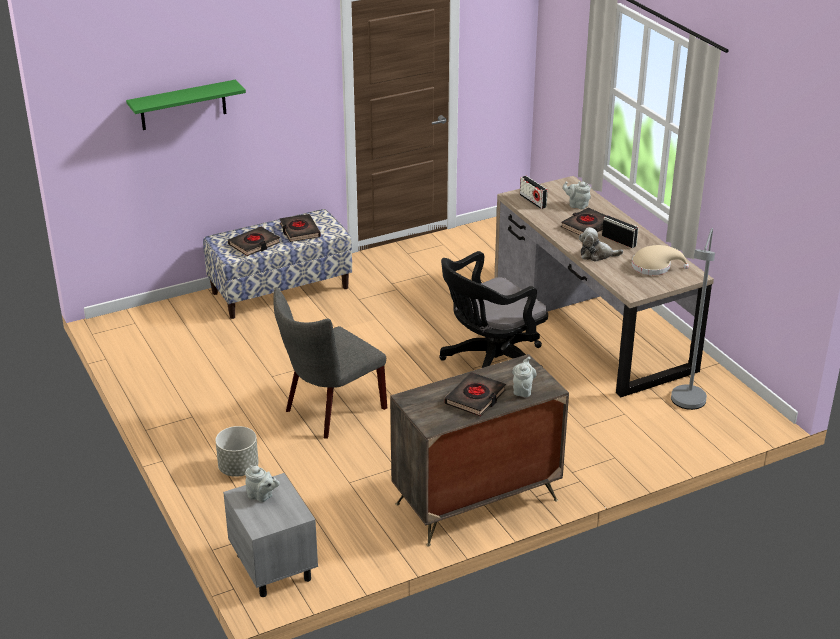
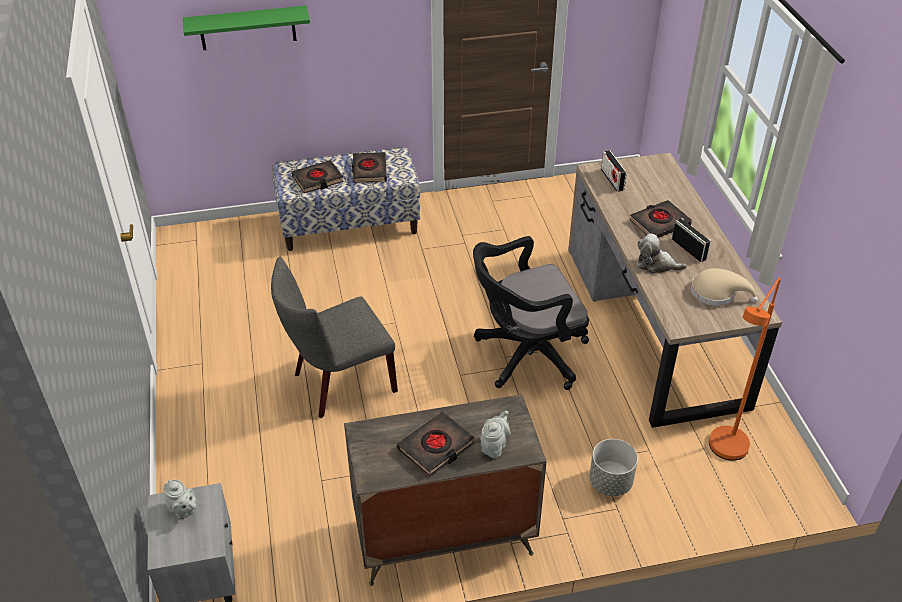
camera: 15 degrees right, 10 degrees up
(238, 468) = (219, 438): grey planter -> grey planter (610, 482)
(577, 205) = (659, 193): grey teapot -> none
(686, 405) = (724, 452): grey floor lamp -> orange floor lamp

